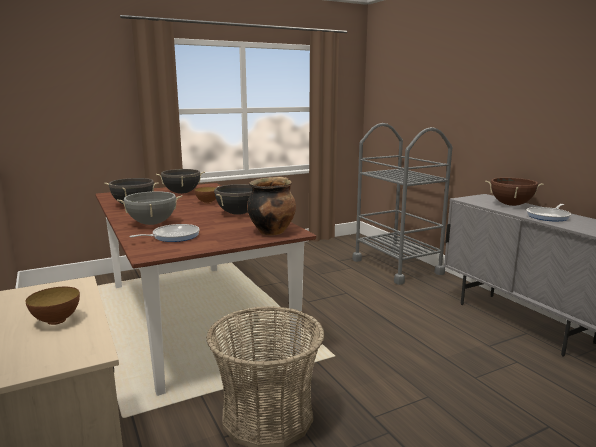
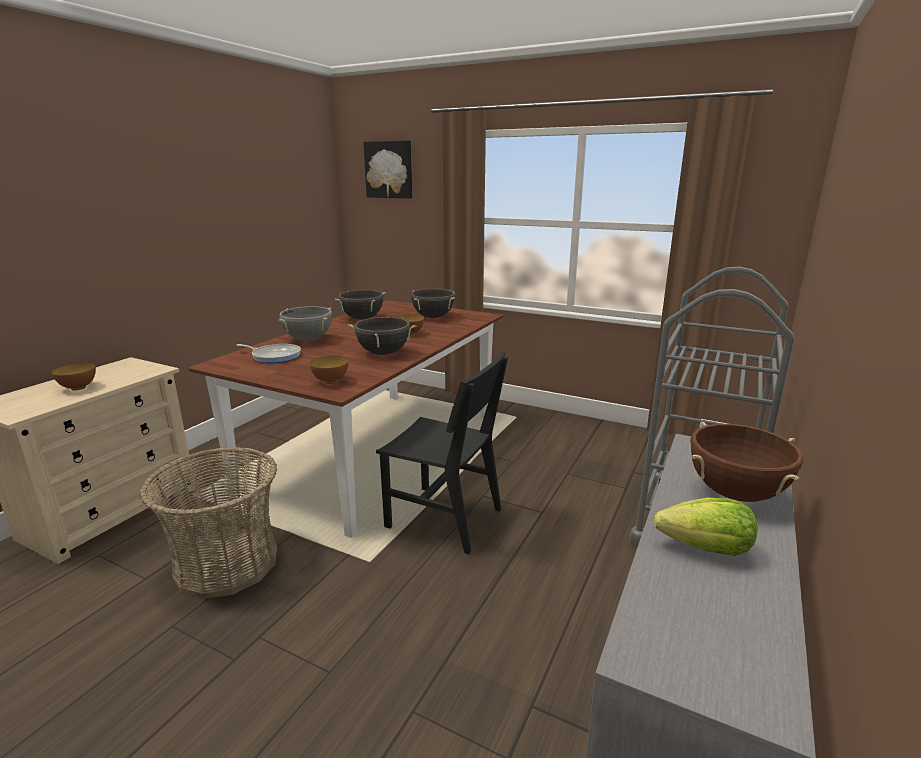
camera: 55 degrees right, 5 degrees up
(61, 67) = (389, 170): none -> picture
(272, 231) = (330, 381): cooking pot -> bowl
(317, 320) = (444, 518): none -> black chair
(549, 216) = (706, 549): frying pan -> lettuce

